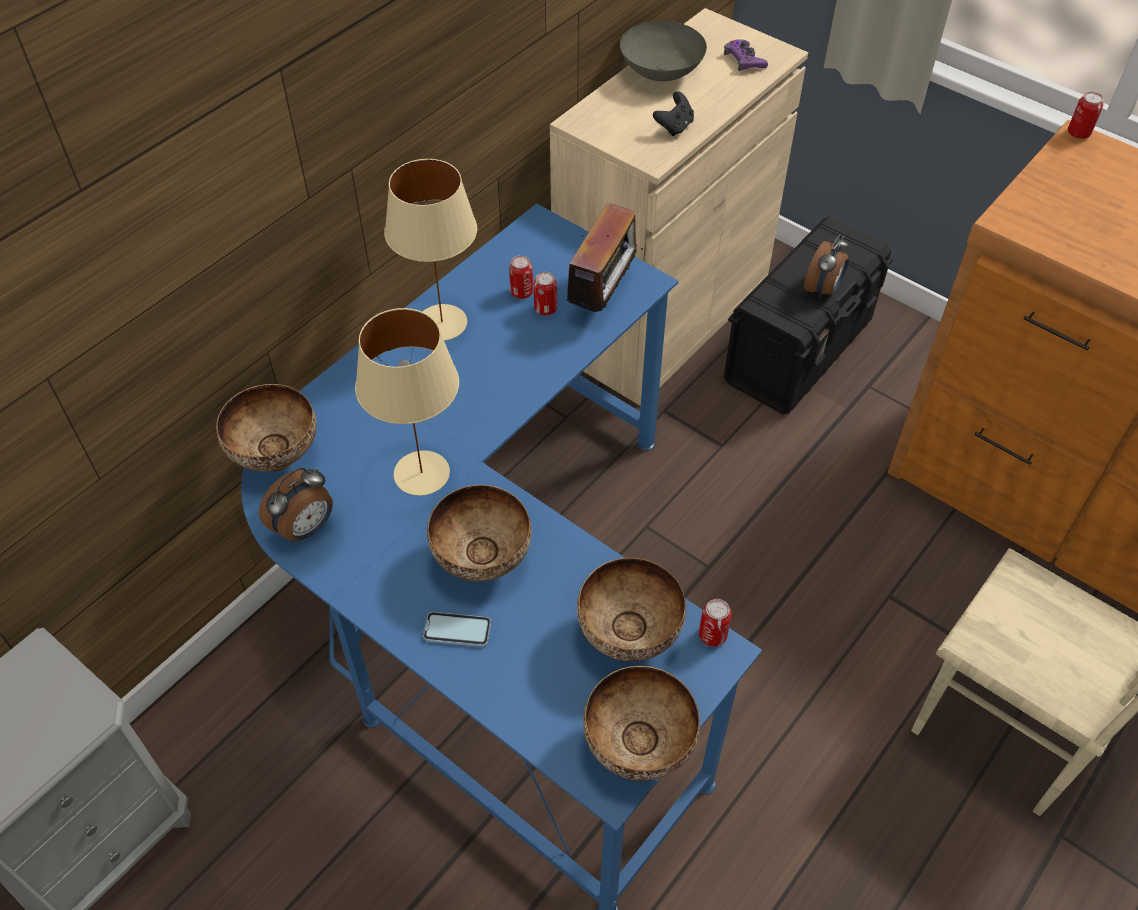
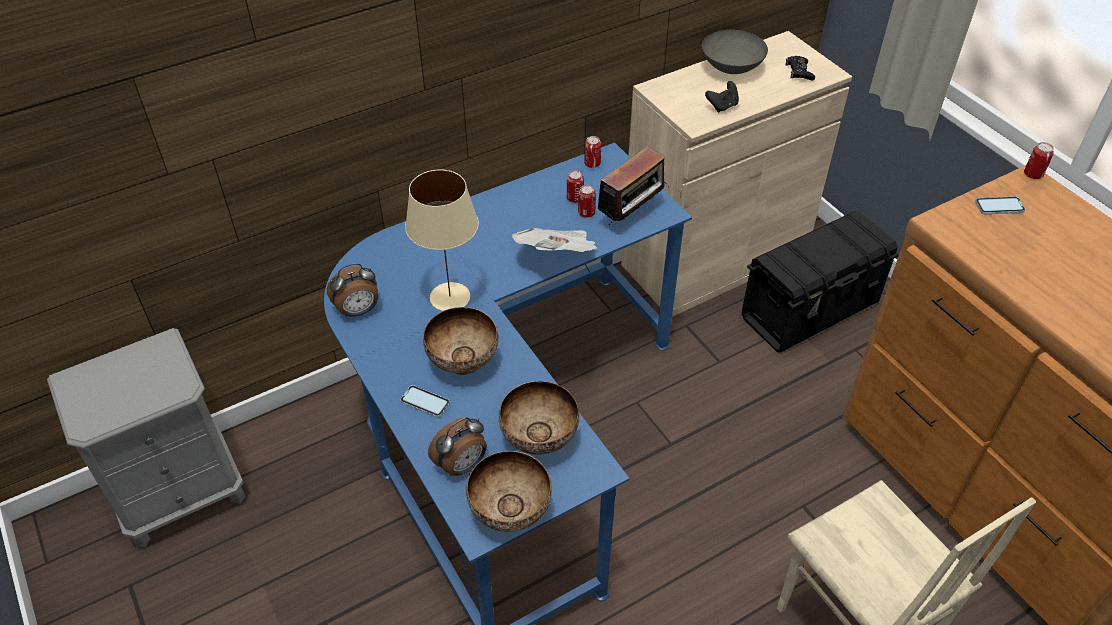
camera: 20 degrees right, 5 degrees down
(275, 456) = (360, 261): bowl -> none
(442, 323) = (510, 205): beige table lamp -> none
(536, 377) = (558, 256): none -> newspaper
(712, 635) = (598, 458): can -> can (592, 164)
(744, 60) = (799, 72): purple game controller -> black game controller
(823, 289) = (827, 261): alarm clock -> alarm clock (462, 465)
(1062, 183) = (999, 207): none -> phone

